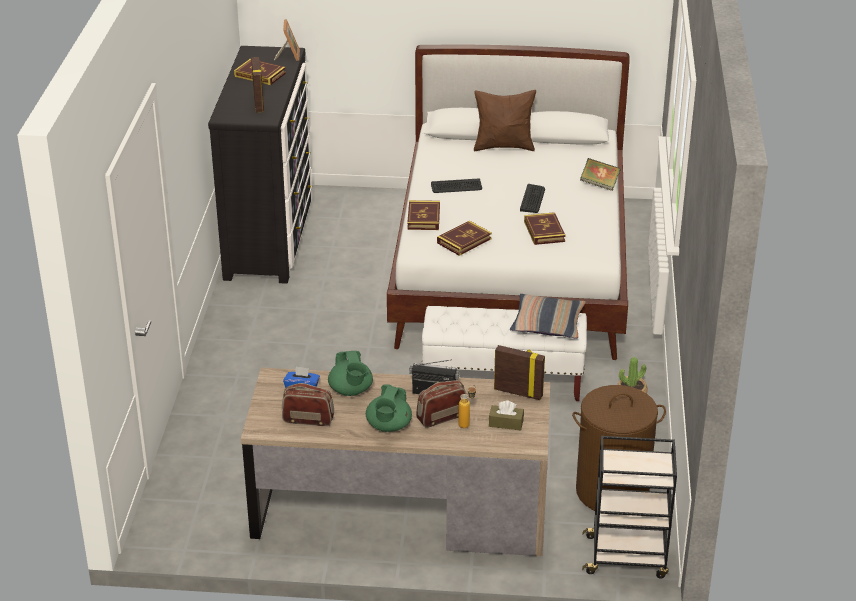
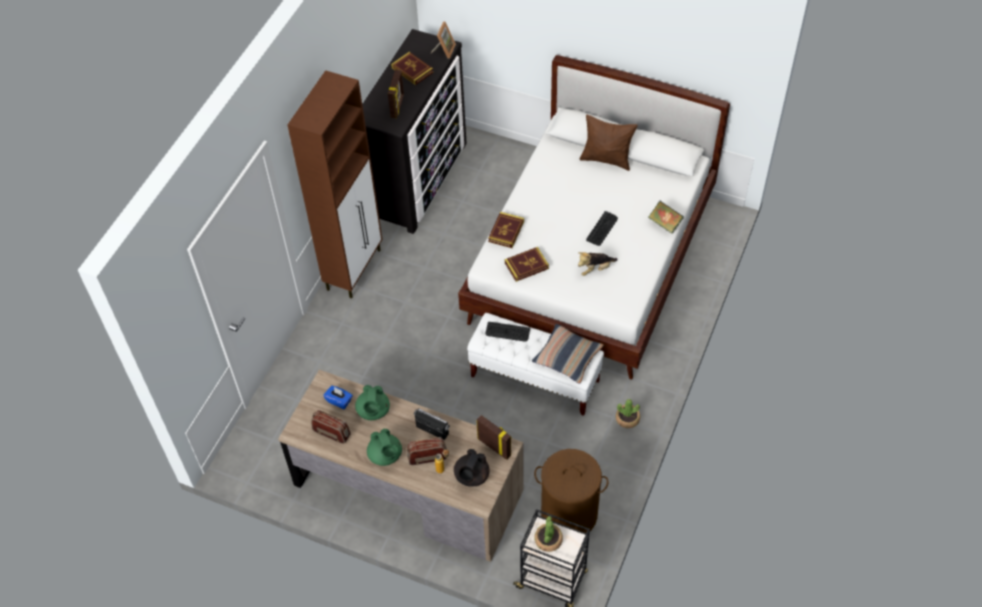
camera: 20 degrees right, 20 degrees up
(229, 326) = (354, 269): none -> brown cabinet
(388, 426) = (385, 456): green teapot -> green teapot turned 60 degrees counterclockwise
(456, 187) = (547, 200): keyboard -> keyboard (507, 332)
(506, 423) = (471, 476): brown tissue box -> black teapot
(544, 231) = (595, 269): book -> plush toy
(628, 467) = (548, 540): none -> potted plant

